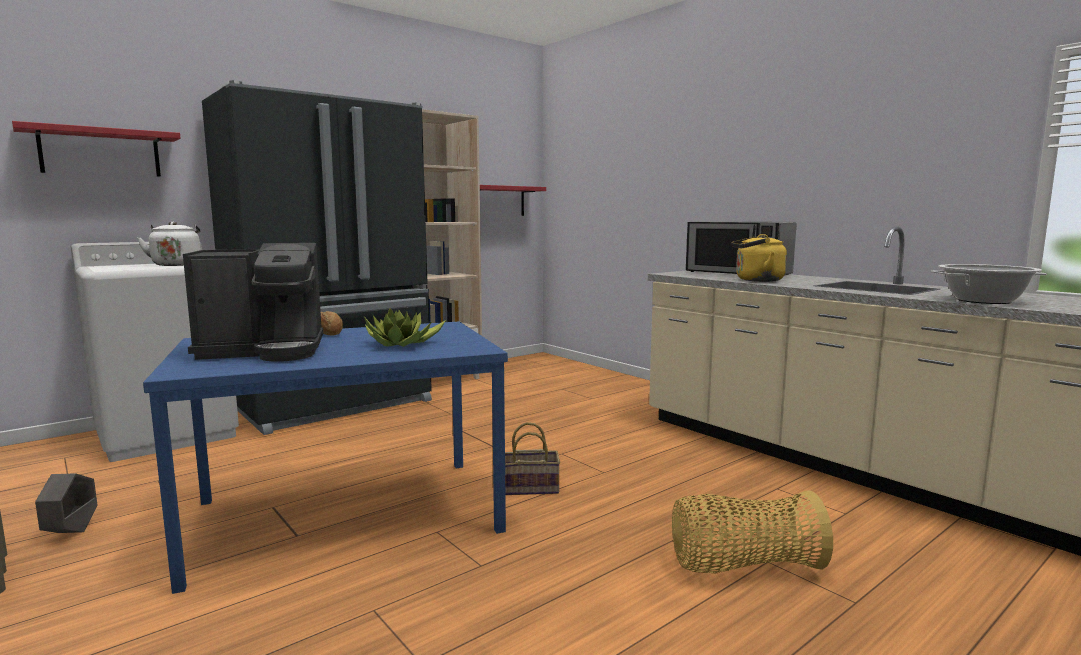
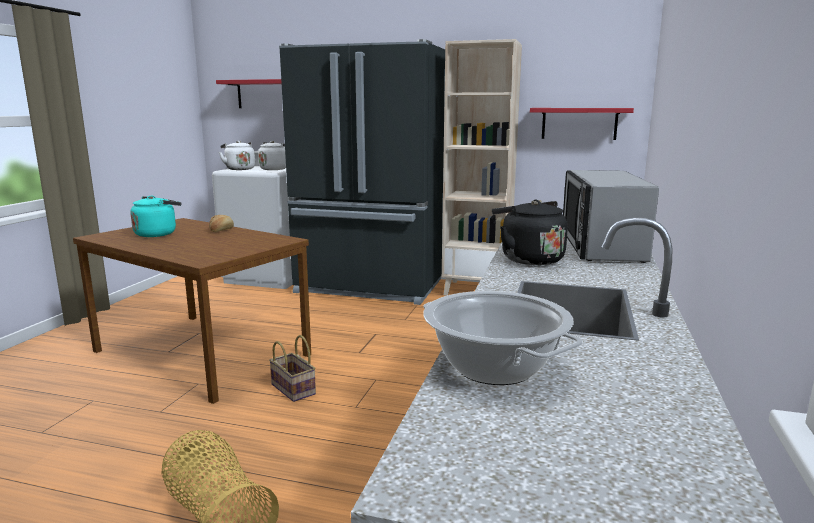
camera: 55 degrees right, 5 degrees up
(71, 532) = (142, 310): grey planter -> none
(115, 268) = (239, 169): none -> white kettle
(265, 351) = (158, 234): coffee machine -> turquoise kettle
(348, 515) = (203, 353): blue dining table -> brown dining table
(402, 344) = (201, 247): potted plant -> none
(756, 280) = (528, 259): yellow kettle -> black kettle

